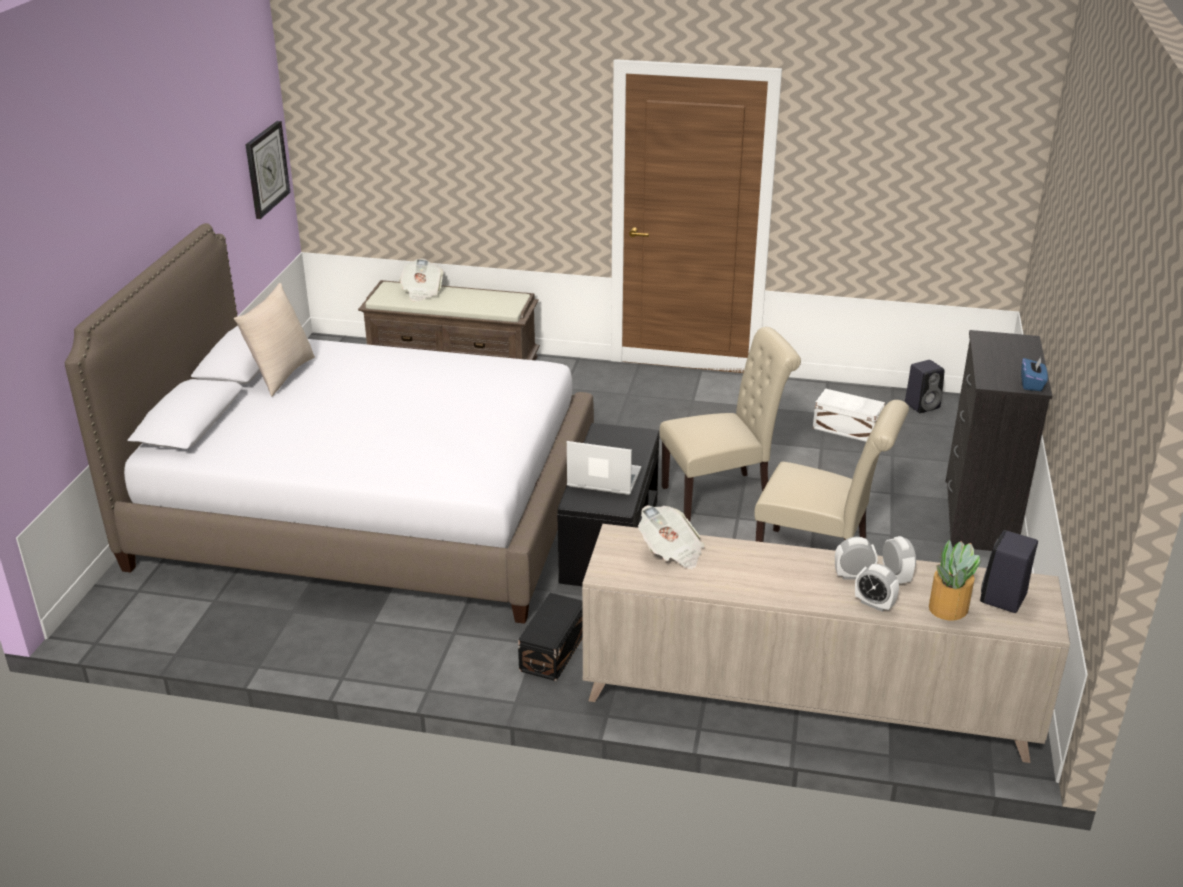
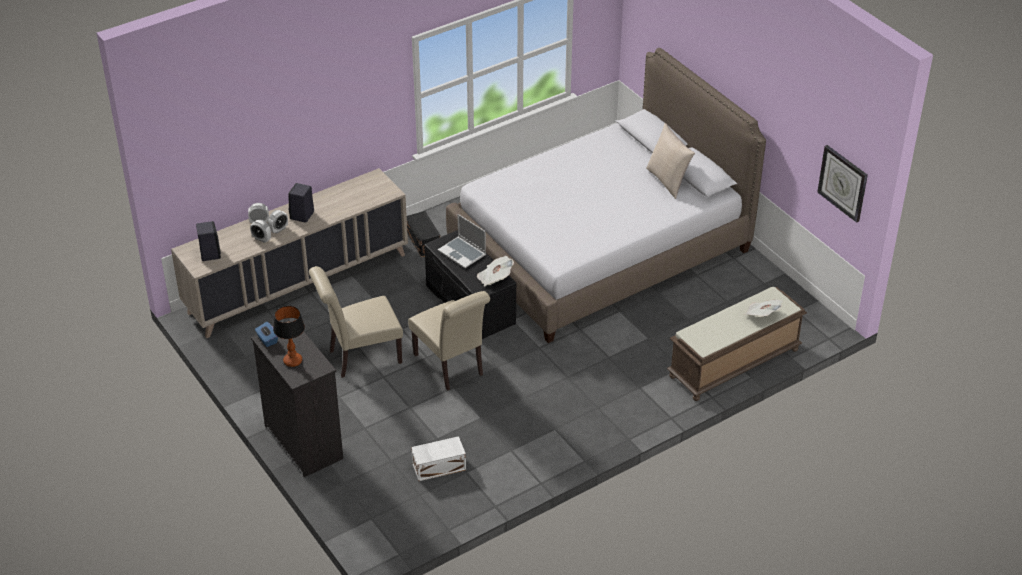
camera: 135 degrees right, 10 degrees up
(603, 479) = (463, 253): laptop -> laptop turned 75 degrees clockwise
(671, 552) = (361, 198): newspaper -> newspaper (495, 278)
(722, 495) = (451, 367): beige chair -> beige chair turned 60 degrees counterclockwise
(922, 405) = (413, 524): black speaker -> black speaker (302, 216)
(947, 608) = (229, 236): potted plant -> none
(1015, 354) = (293, 361): none -> table lamp

